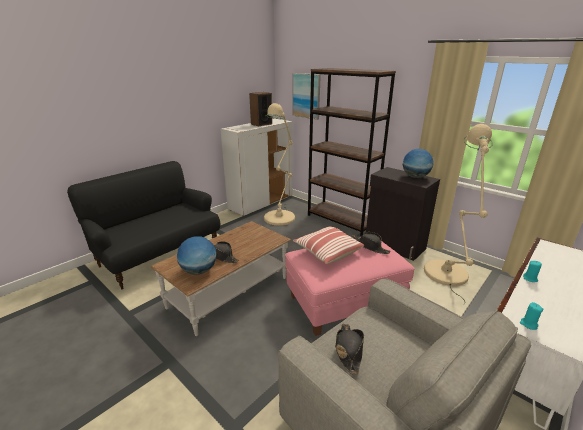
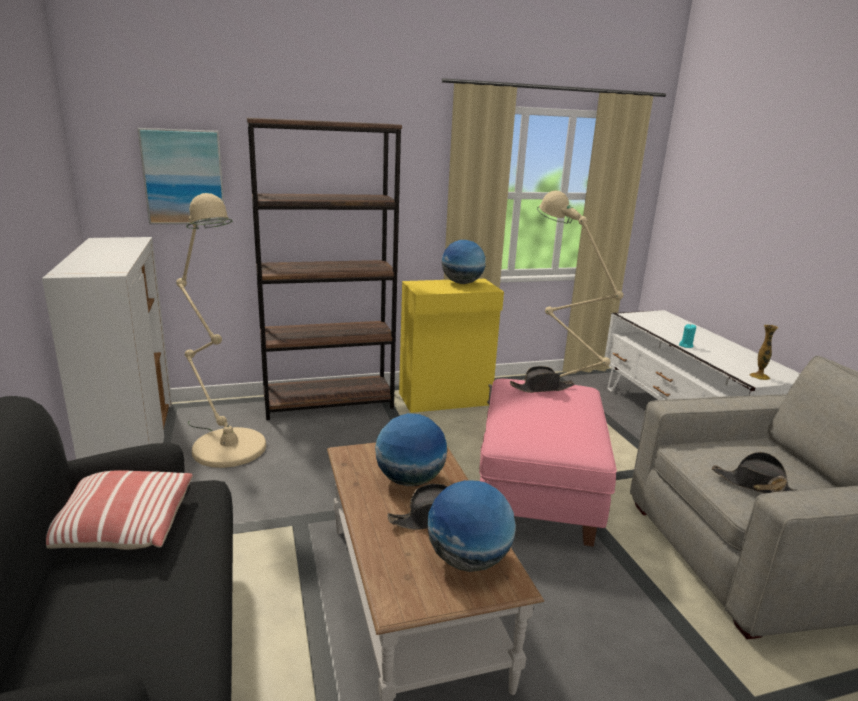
camera: 60 degrees left, 5 degrees down
(244, 243) = (410, 480): none -> globe
(261, 124) = (110, 252): speaker -> none
(327, 252) = (529, 418): pillow -> pillow (121, 528)
(394, 245) = (446, 399): black cabinet -> yellow cabinet
(528, 324) = (759, 376): turquoise candle -> vase

